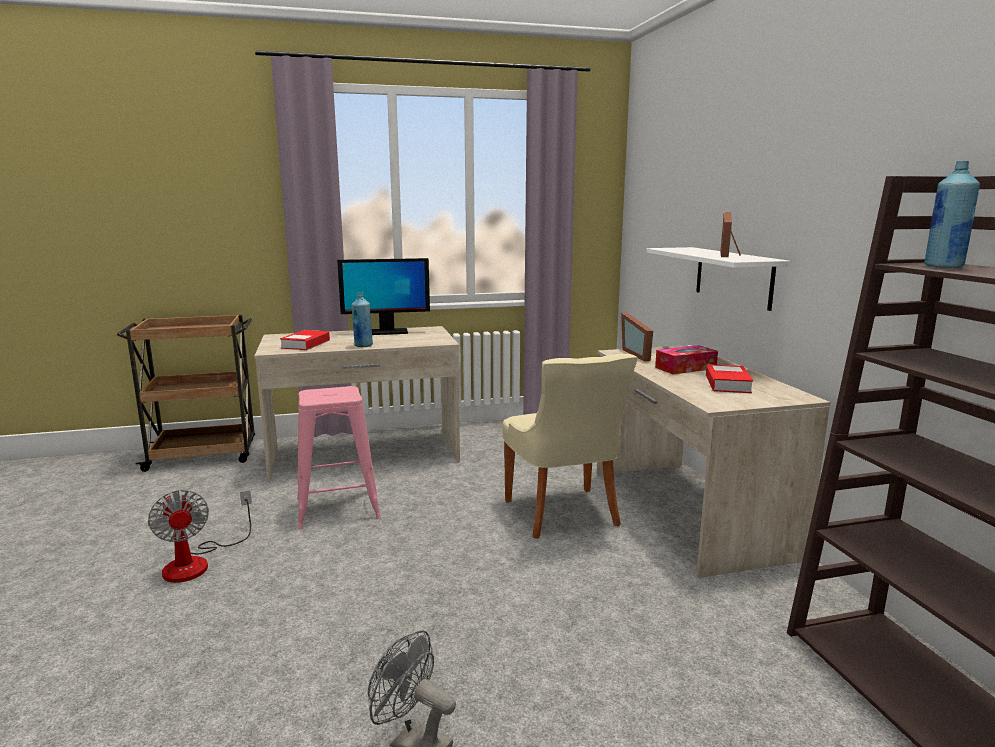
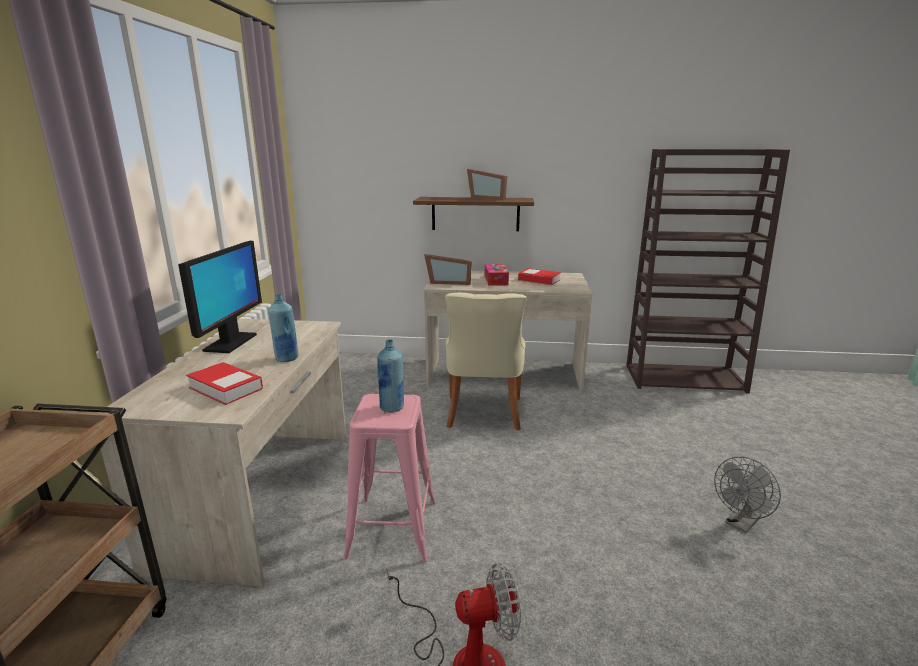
camera: 70 degrees left, 5 degrees up
(563, 514) = (483, 414): beige chair -> beige chair turned 90 degrees clockwise
(733, 277) = (475, 214): white shelf -> brown shelf
(943, 266) = (678, 191): blue bottle -> blue bottle (392, 407)

